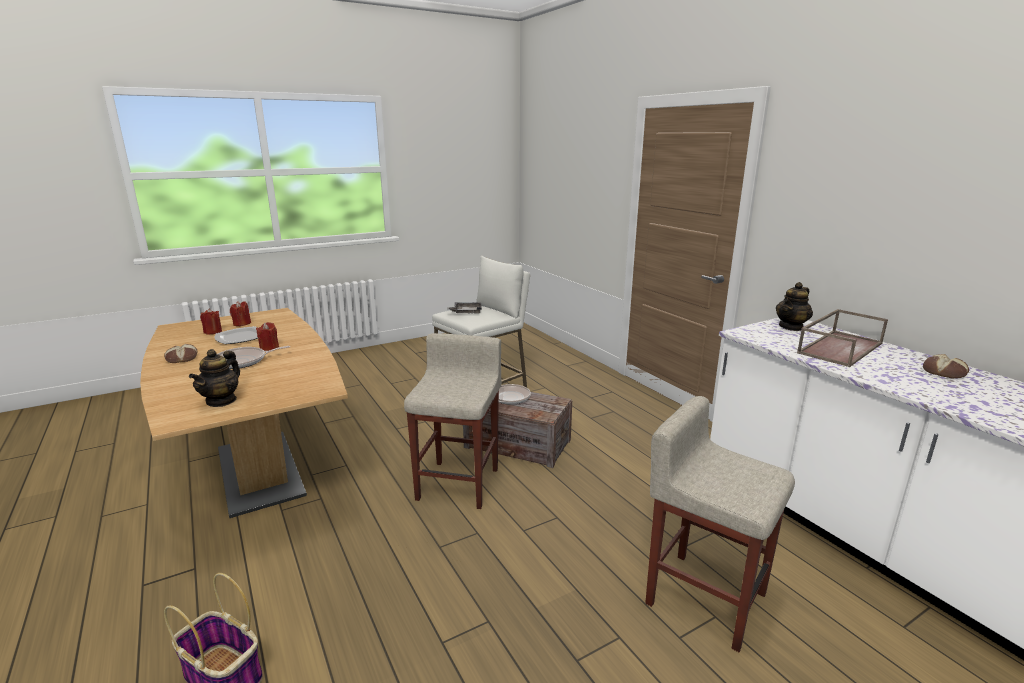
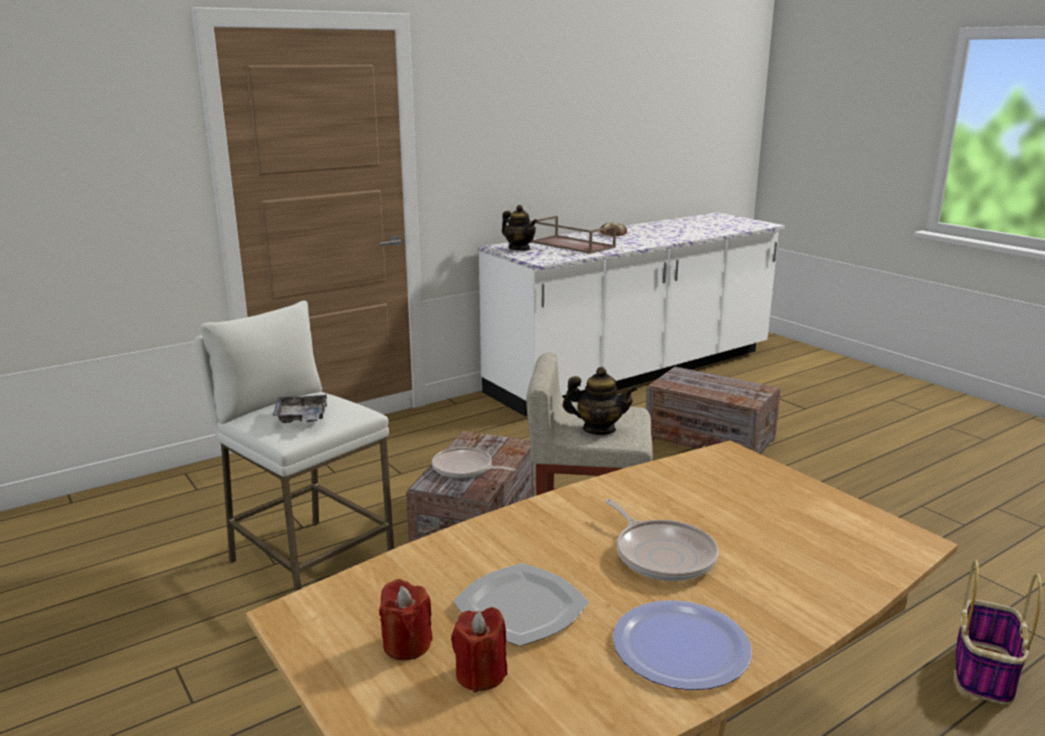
camera: 95 degrees left, 0 degrees up
(181, 358) = (681, 647): bread -> plate
(221, 401) = (822, 523): teapot -> teapot (598, 429)
(269, 348) = (580, 547): red candle -> none
(704, 597) = (708, 438): beige stool -> crate

